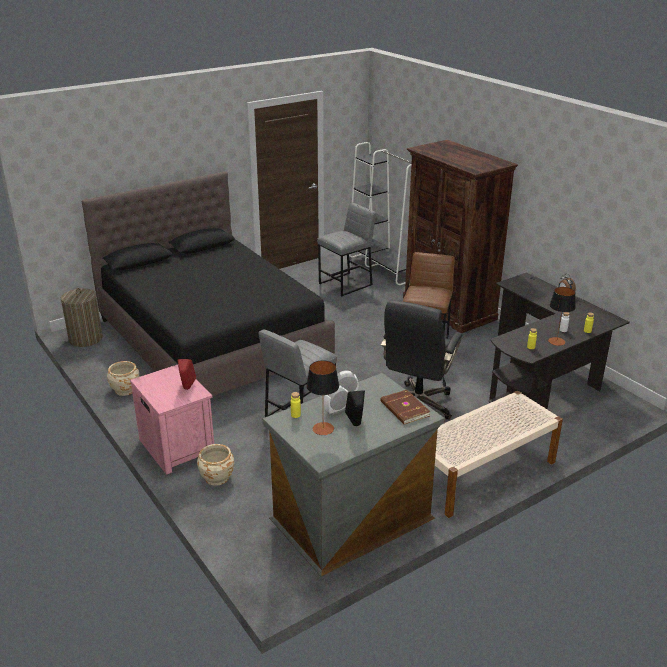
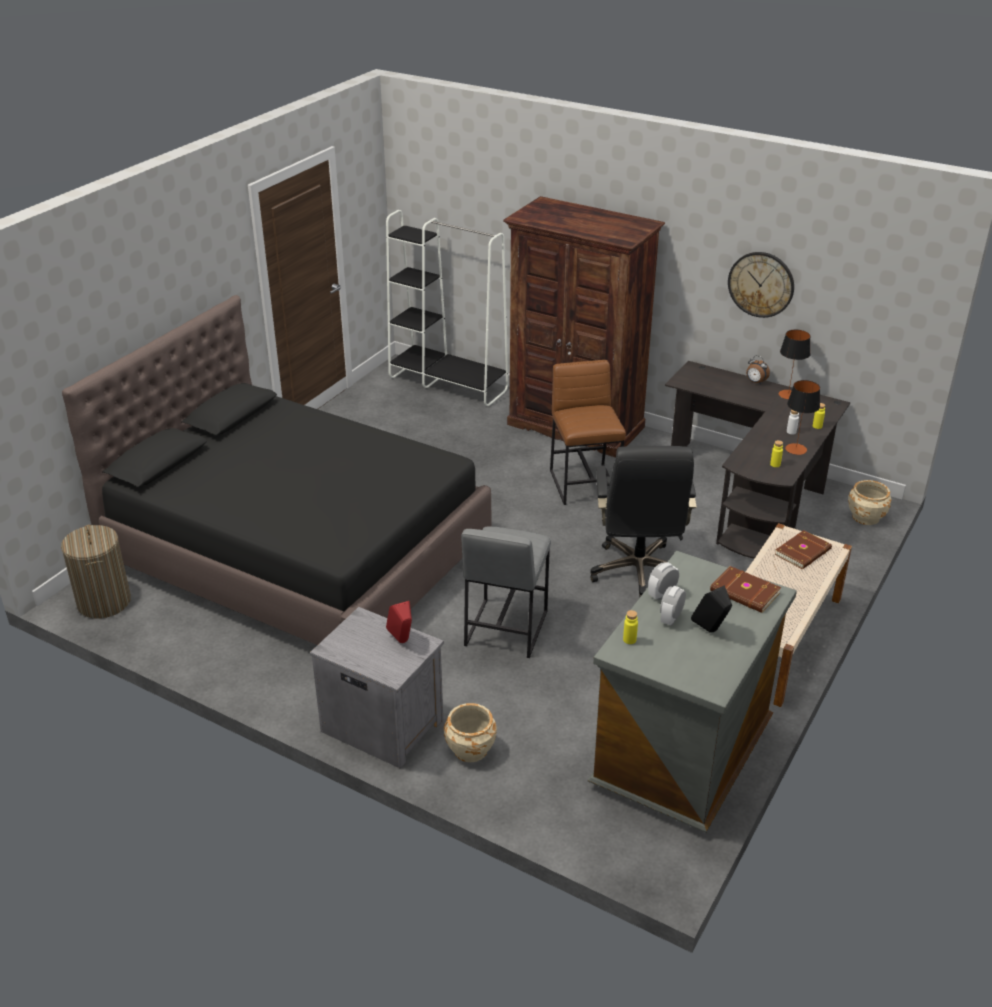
camera: 25 degrees left, 5 degrees up
(125, 390) = (236, 664): beige planter -> beige planter (866, 517)
(177, 446) = (381, 724): pink nightstand -> grey nightstand
(323, 429) = (678, 648): table lamp -> table lamp (788, 394)
(346, 284) = (416, 420): grey chair -> none
(520, 413) = (804, 552): none -> brown book
(575, 218) = (761, 284): none -> wall clock

